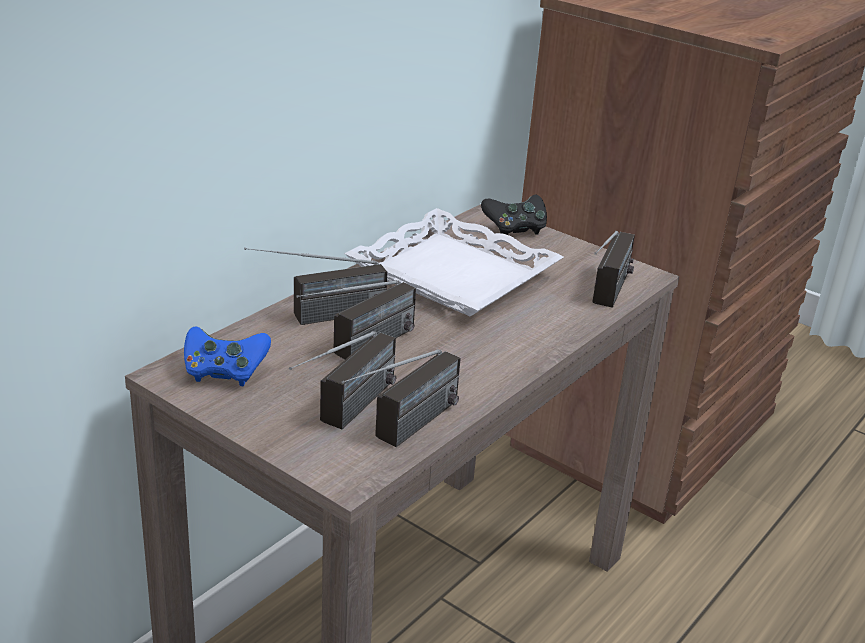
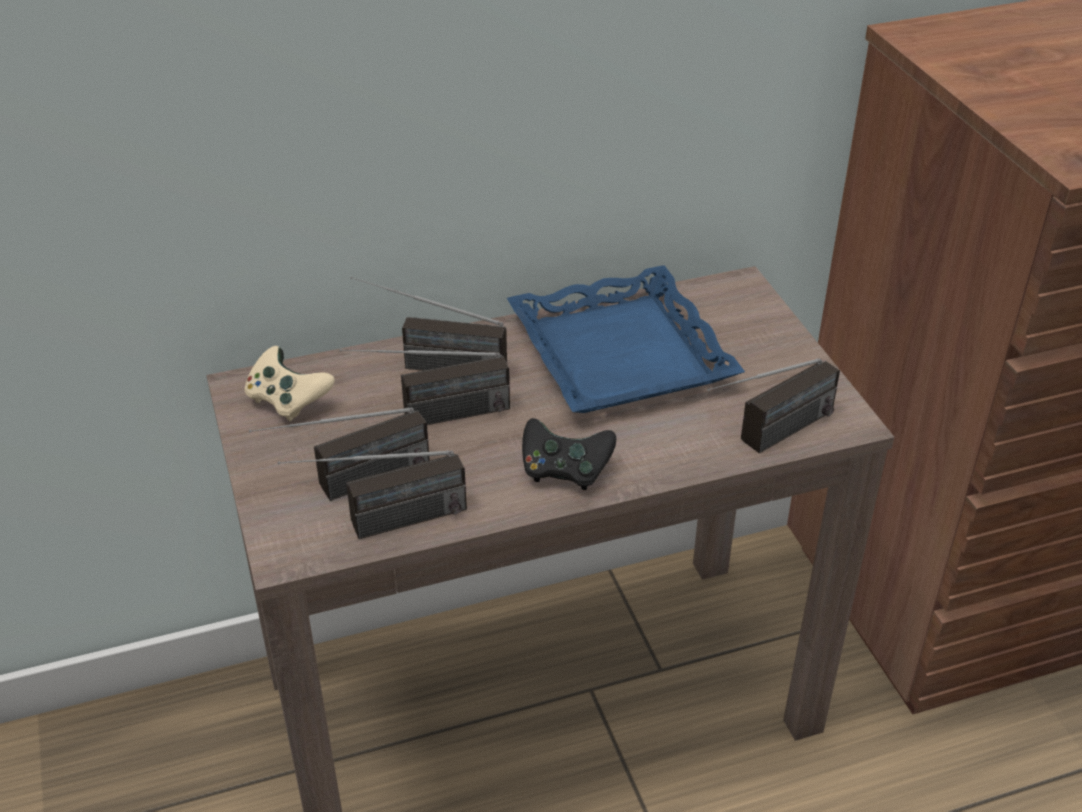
camera: 35 degrees right, 10 degrees up
(224, 373) = (288, 401): blue game controller -> beige game controller
(454, 274) = (622, 354): white tray -> blue tray
(515, 229) = (753, 313): black game controller -> black game controller (564, 471)

